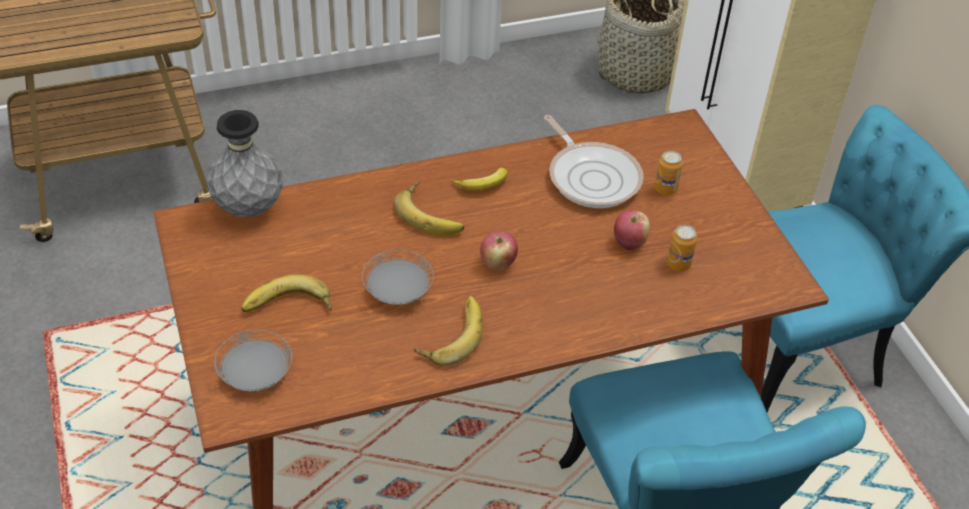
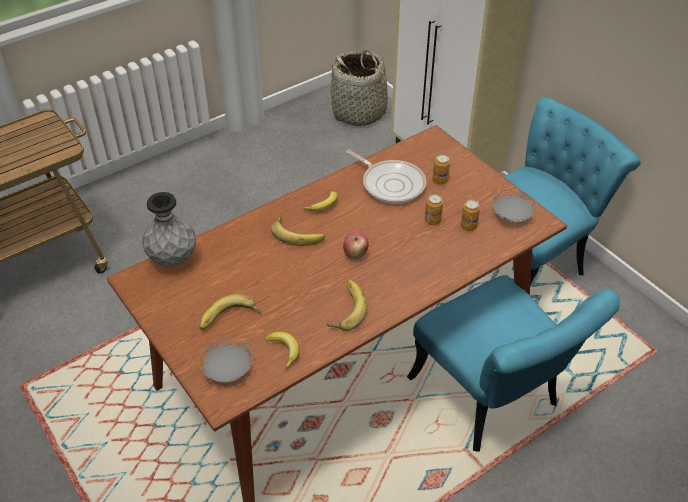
camera: 15 degrees left, 0 degrees up
(342, 369) = (284, 350): none -> banana
(398, 292) = (298, 289): grey plate -> grey plate (512, 215)
(629, 243) = (432, 220): apple -> can

